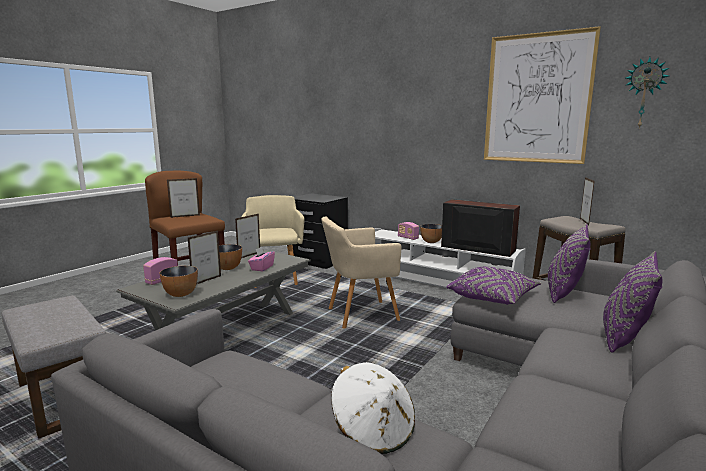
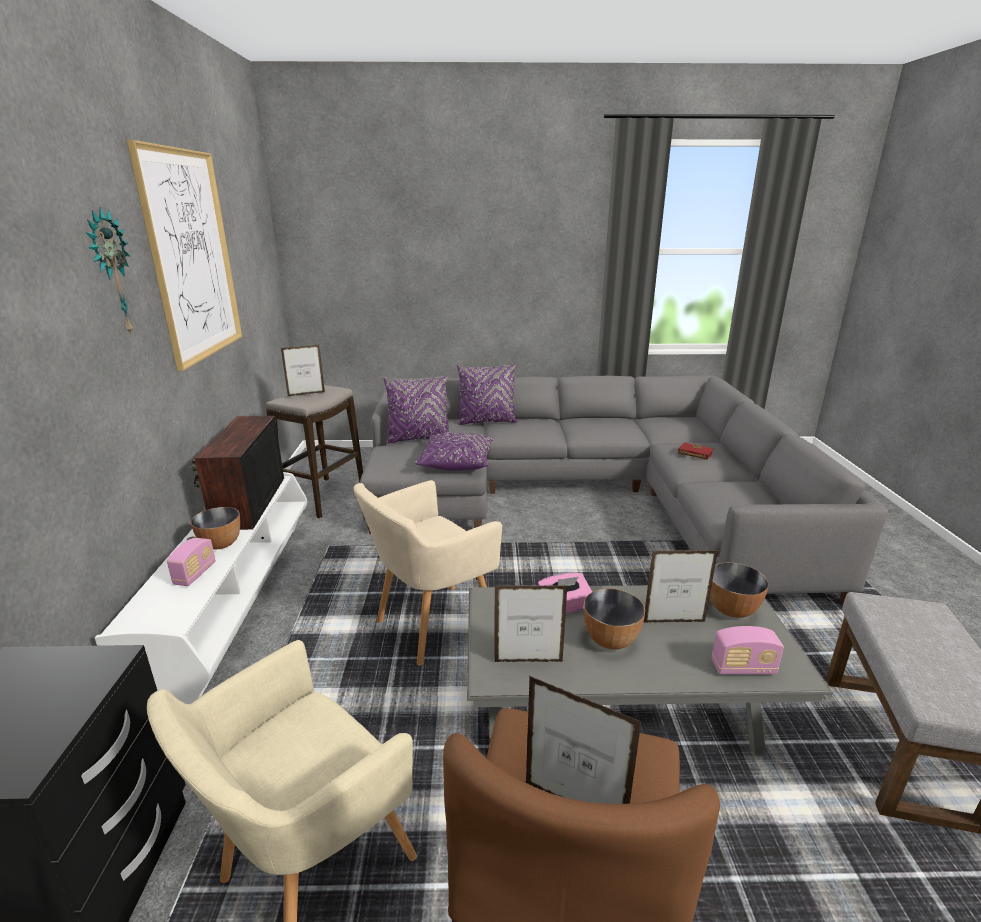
camera: 125 degrees left, 10 degrees up
(359, 315) = (431, 625): beige armchair -> beige armchair turned 105 degrees clockwise
(373, 430) = (693, 454): white hat -> red book
(644, 93) = (242, 242): wall clock -> wall clock (110, 274)

